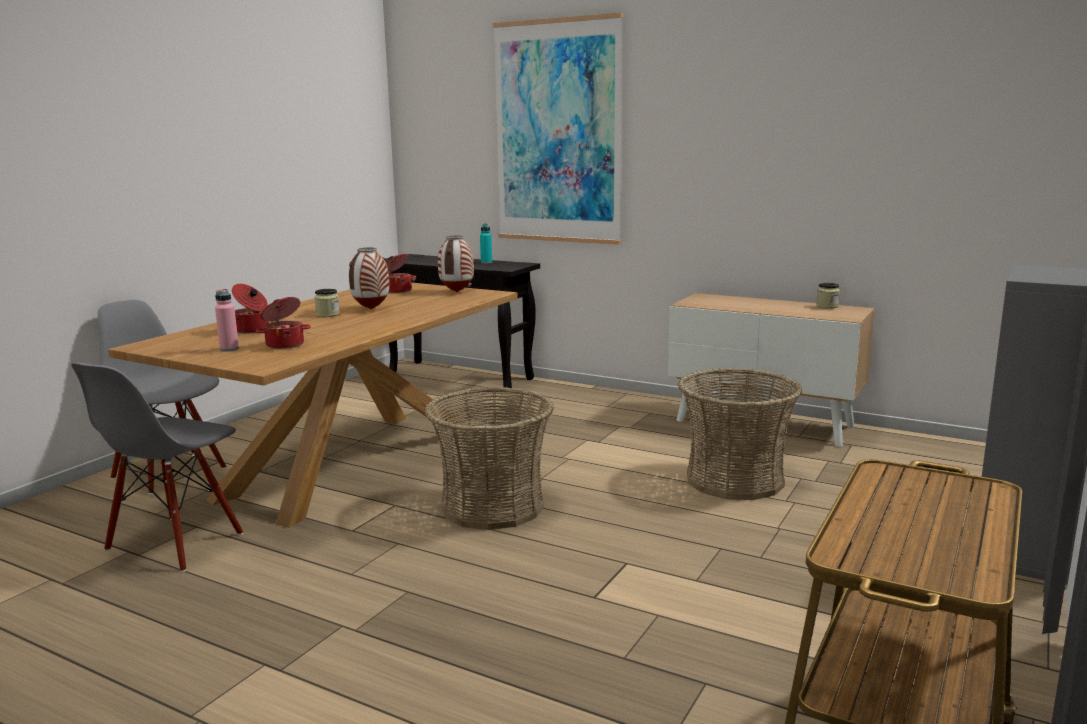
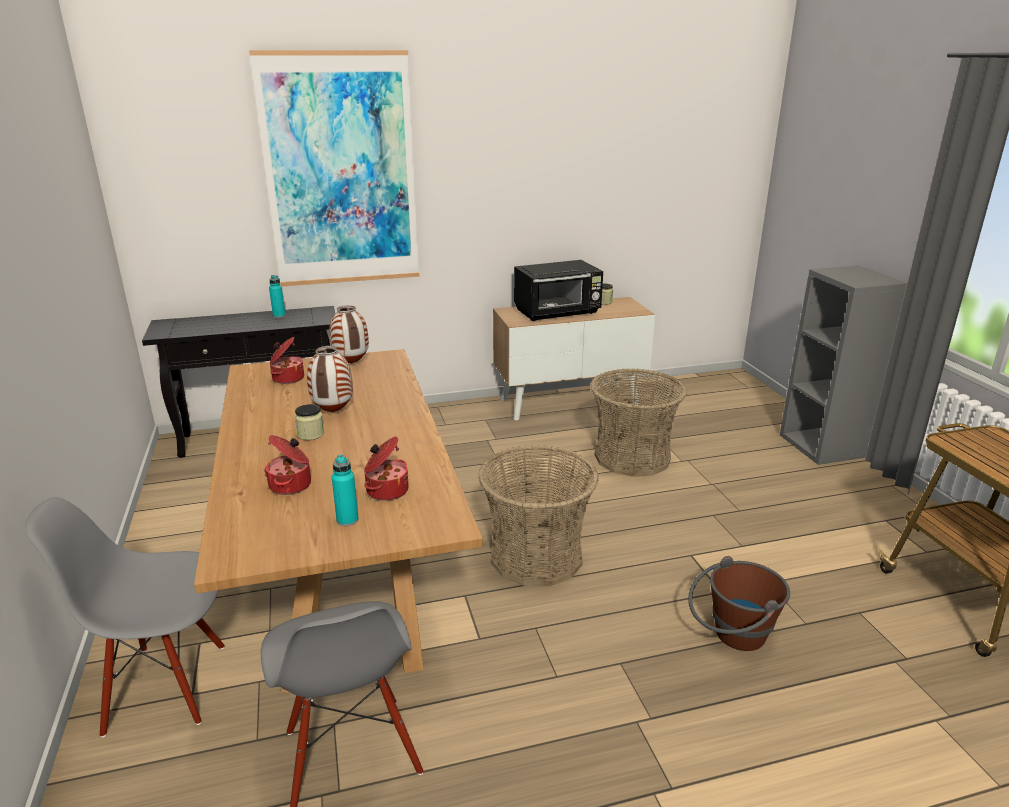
camera: 45 degrees left, 10 degrees up
(229, 349) = (347, 520): pink bottle -> turquoise bottle
(530, 626) = (731, 637): none -> brown bucket
(750, 305) = (558, 313): none -> black microwave

